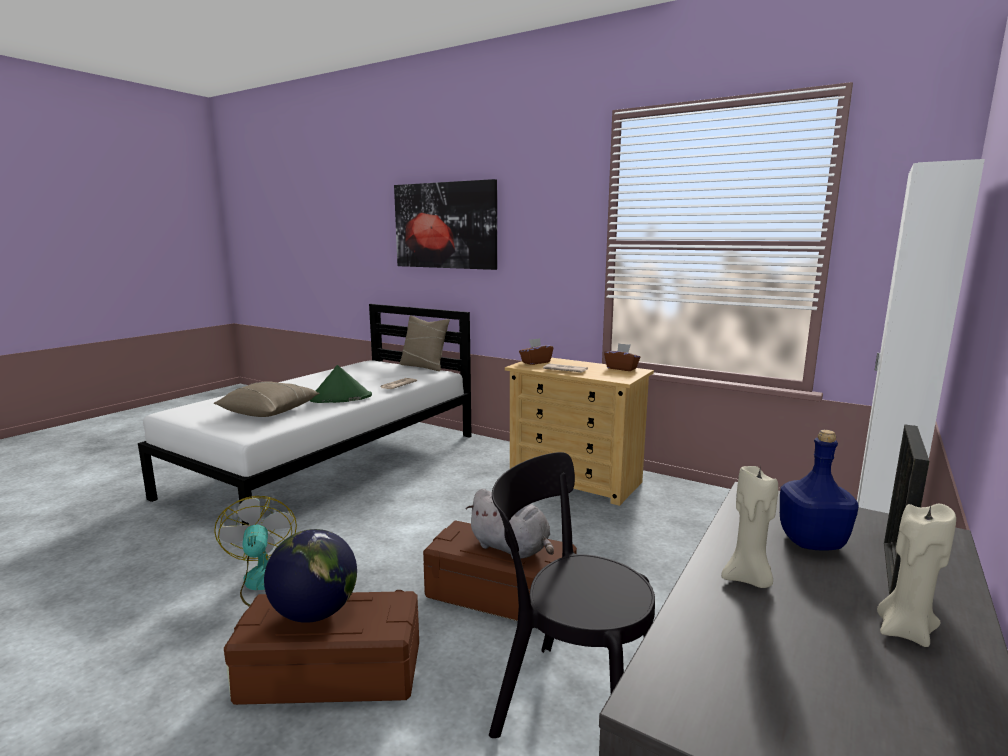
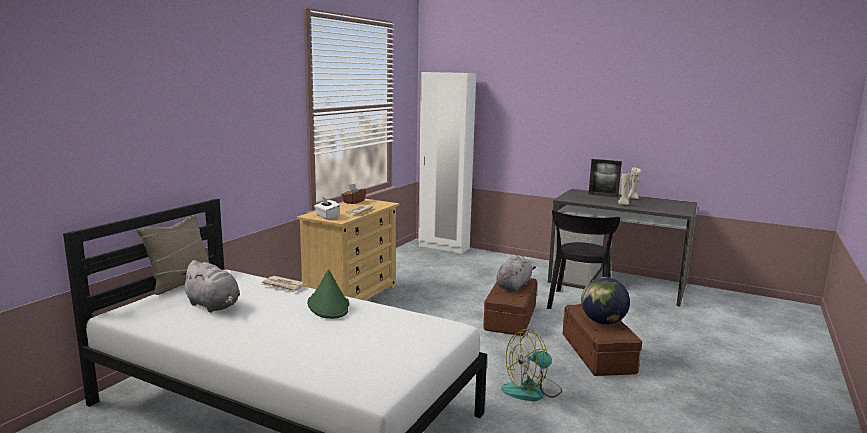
camera: 95 degrees left, 0 degrees up
(269, 411) = (374, 333): beige pillow -> none
(367, 375) = (214, 306): none -> grey plush toy
(445, 225) = (168, 103): picture -> none
(535, 362) = (327, 216): brown tissue box -> white tissue box
(810, 542) = (594, 198): blue bottle -> none

